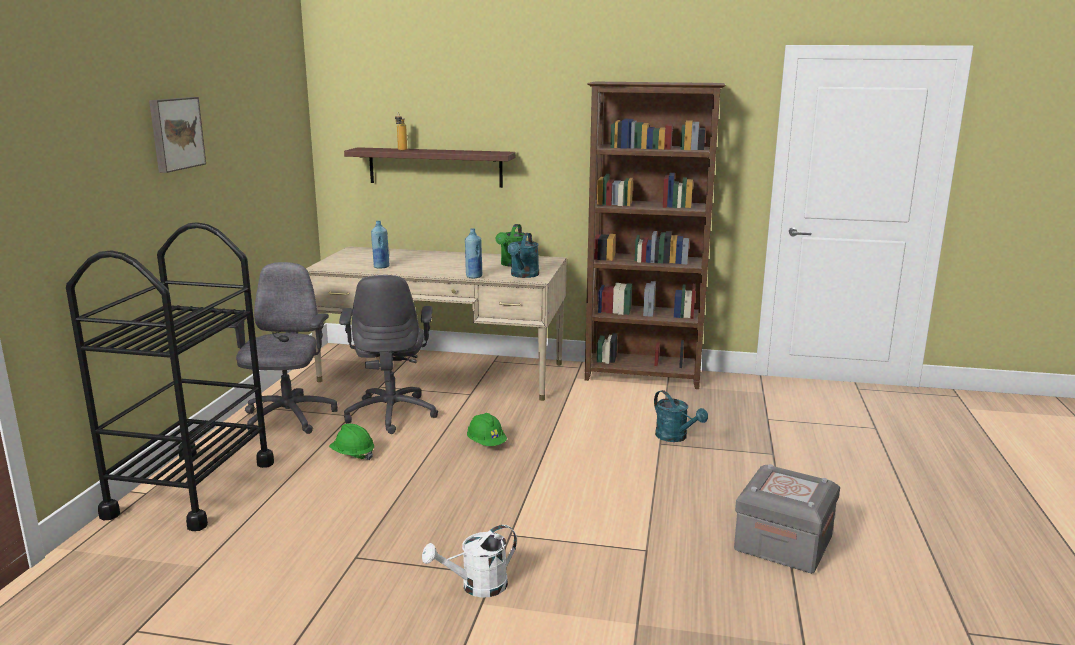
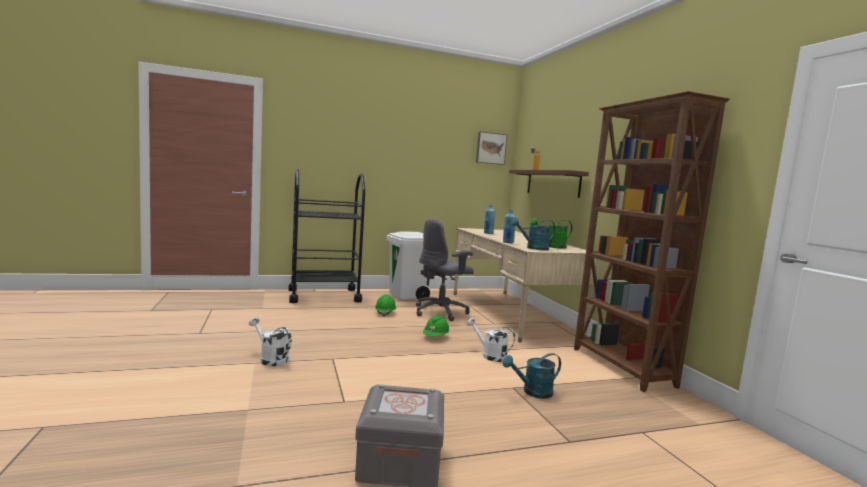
camera: 60 degrees right, 10 degrees down
(175, 133) = (388, 139): picture -> picture (490, 148)
(288, 418) = (407, 296): grey office chair -> white trash can
(571, 429) = (490, 355): none -> white watering can
(675, 437) = (532, 392): turquoise watering can -> turquoise watering can turned 45 degrees clockwise

